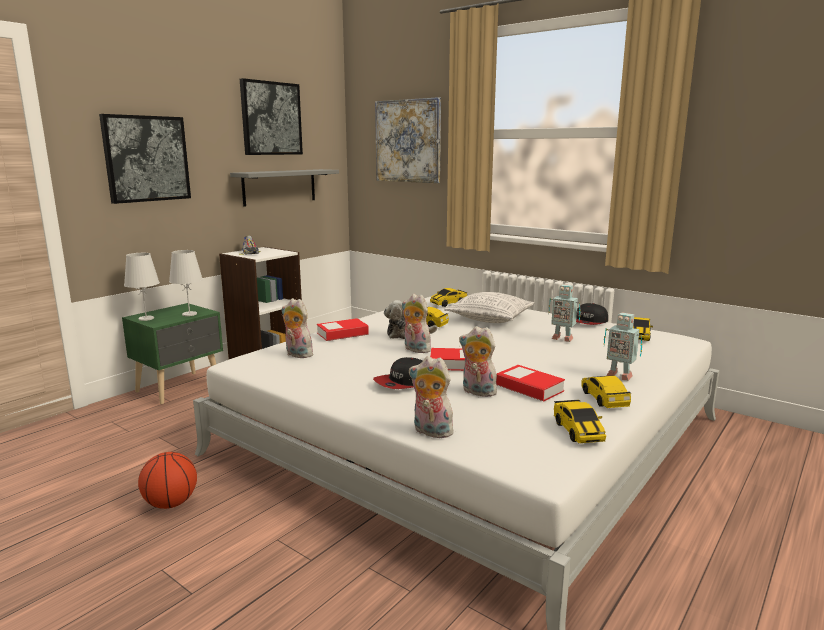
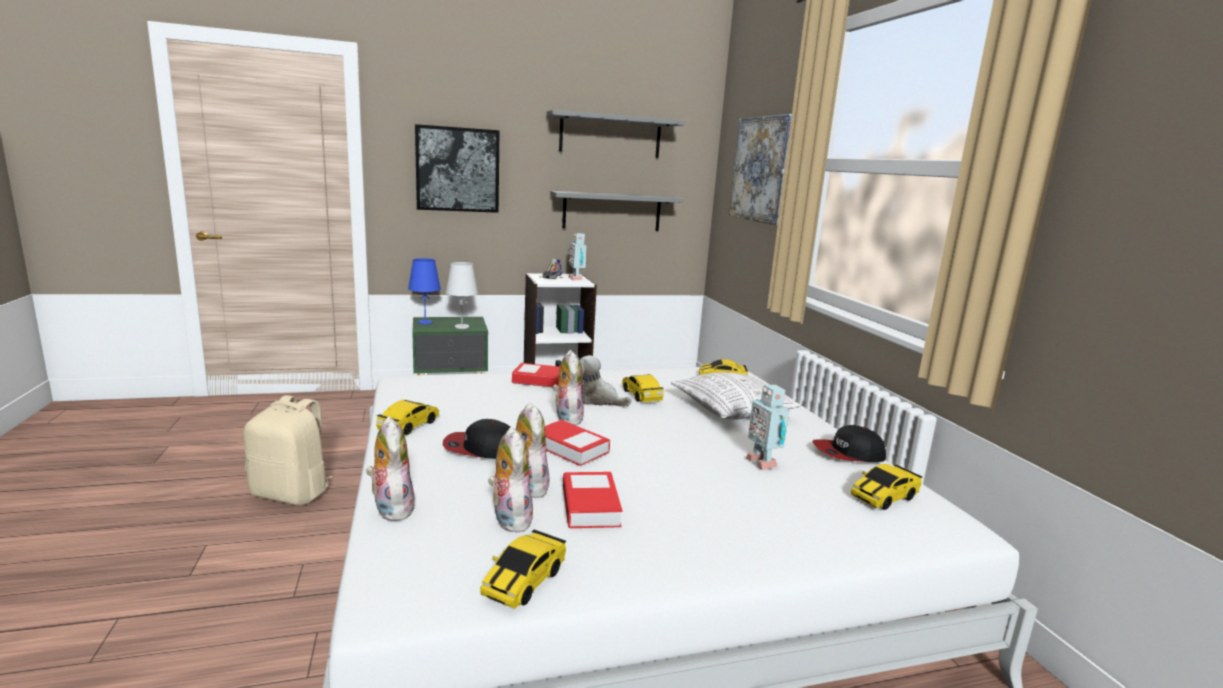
camera: 35 degrees right, 0 degrees up
(146, 318) = (425, 322): white table lamp -> blue table lamp
(170, 504) = (292, 494): basketball -> beige backpack
(271, 118) = (610, 135): picture -> grey shelf
(297, 355) = (461, 388): plush toy -> plush toy (509, 519)
(604, 399) = (649, 559): toy car -> toy car (409, 426)
(619, 375) = (739, 538): toy robot -> toy robot (576, 279)

